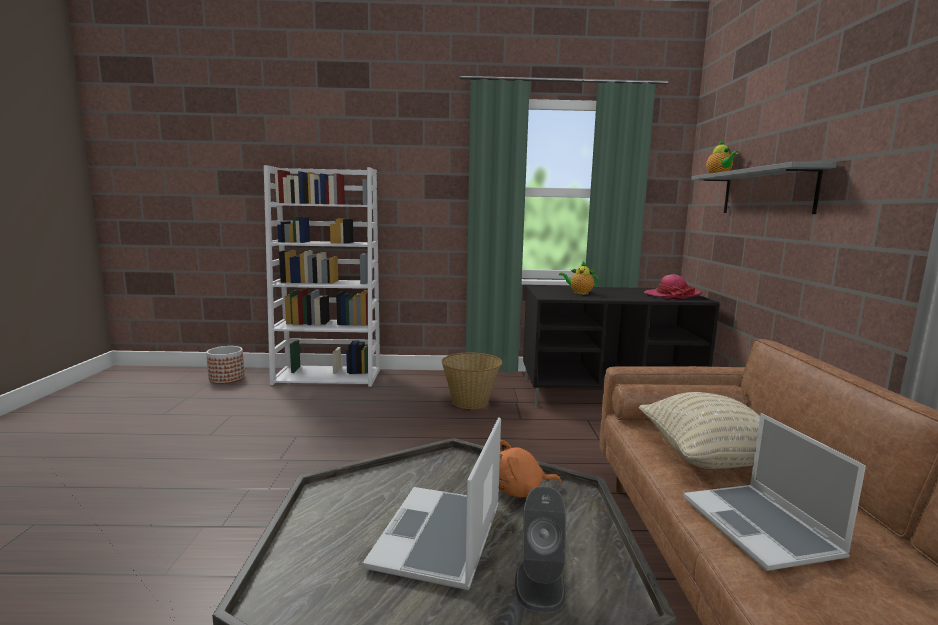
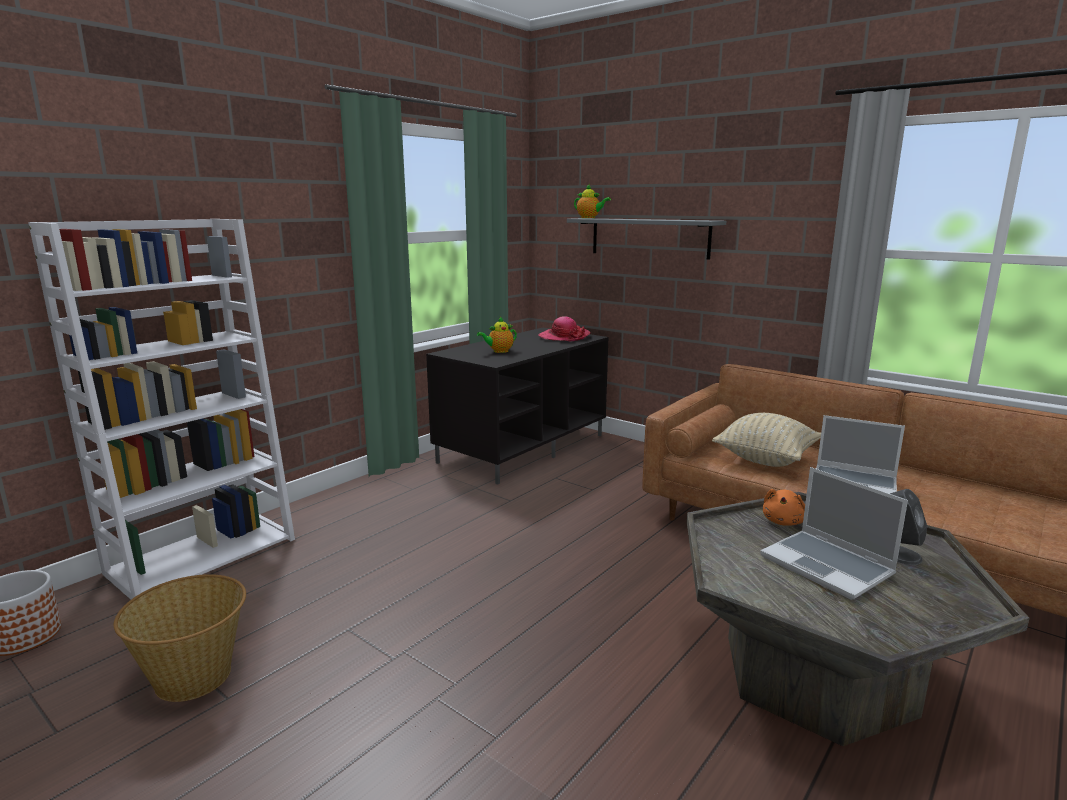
camera: 50 degrees left, 5 degrees up
(471, 402) = (438, 505): basket -> basket (194, 676)

